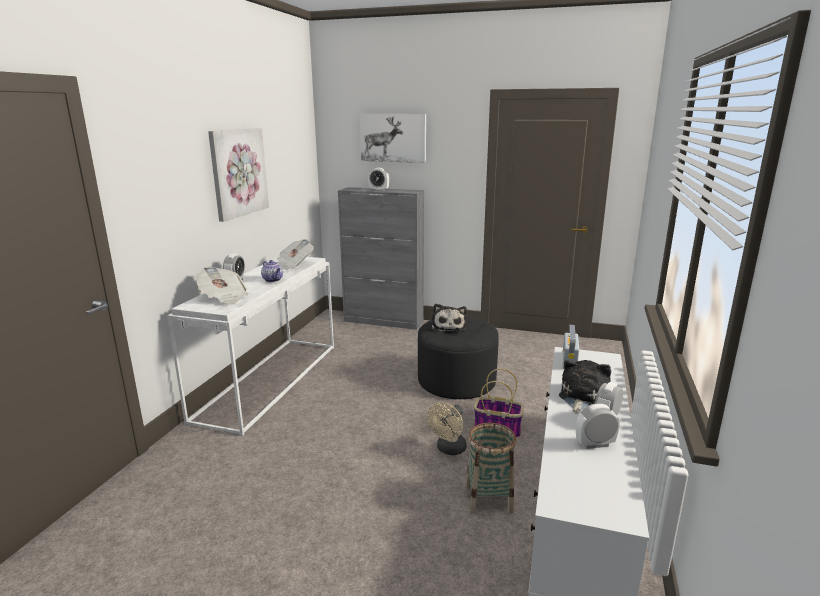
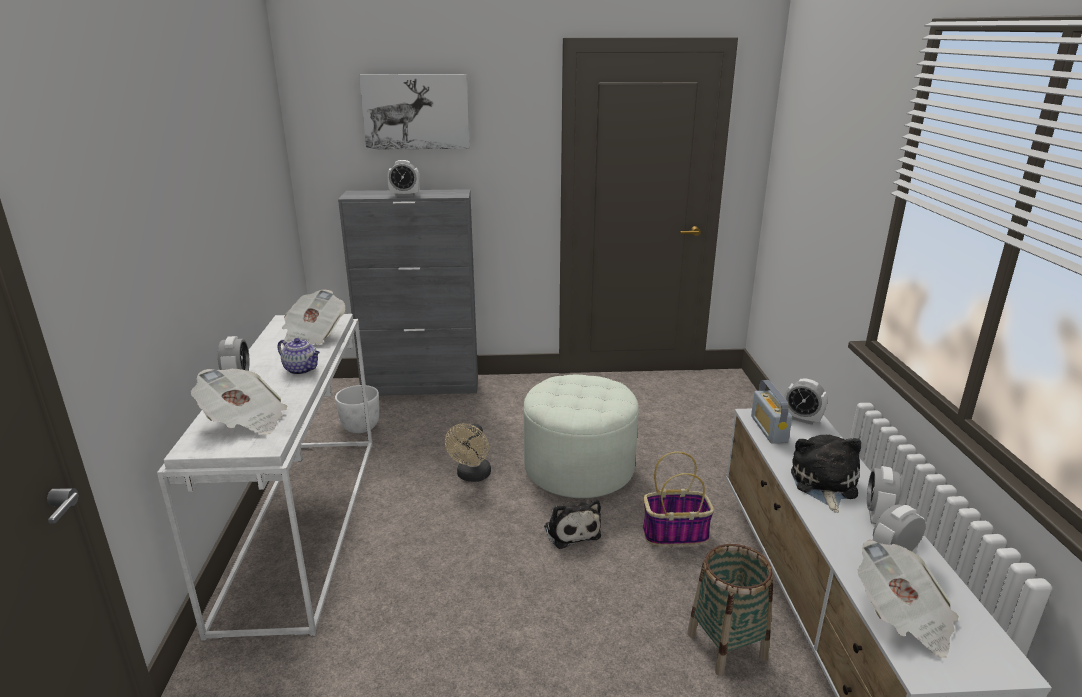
camera: 20 degrees left, 5 degrees up
(238, 172) = (206, 193): picture -> none
(333, 337) = (361, 427): none -> white planter
(448, 326) = (568, 396): plush toy -> plush toy (571, 530)
(449, 450) = (632, 581): beige fan -> beige fan (472, 476)
(456, 381) = (579, 467): black ottoman -> white ottoman
(569, 476) = (903, 617): none -> newspaper
(601, 359) = (802, 419): none -> alarm clock

